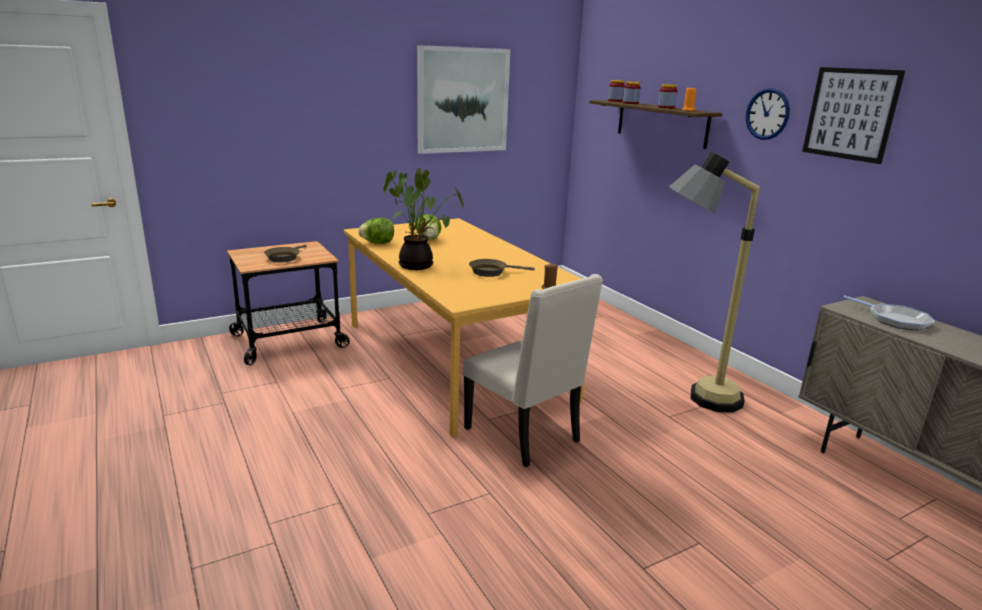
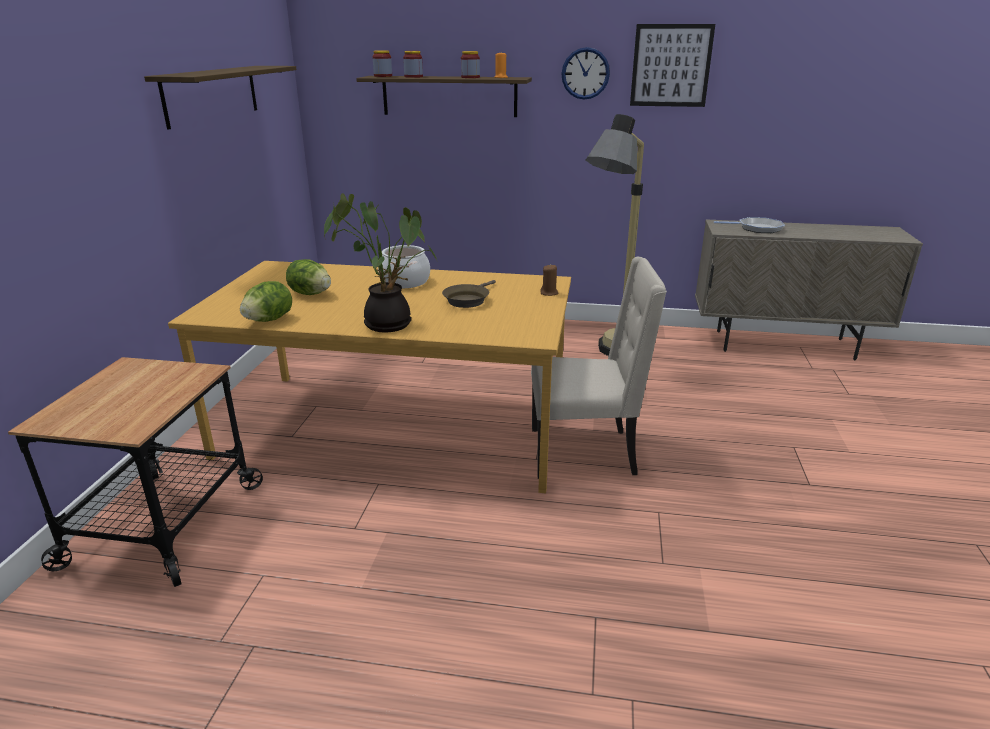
camera: 50 degrees left, 5 degrees up
(284, 257) = (144, 396): brown frying pan -> none
(463, 100) = (212, 94): picture -> shelf
(490, 251) = (405, 282): none -> cooking pot

